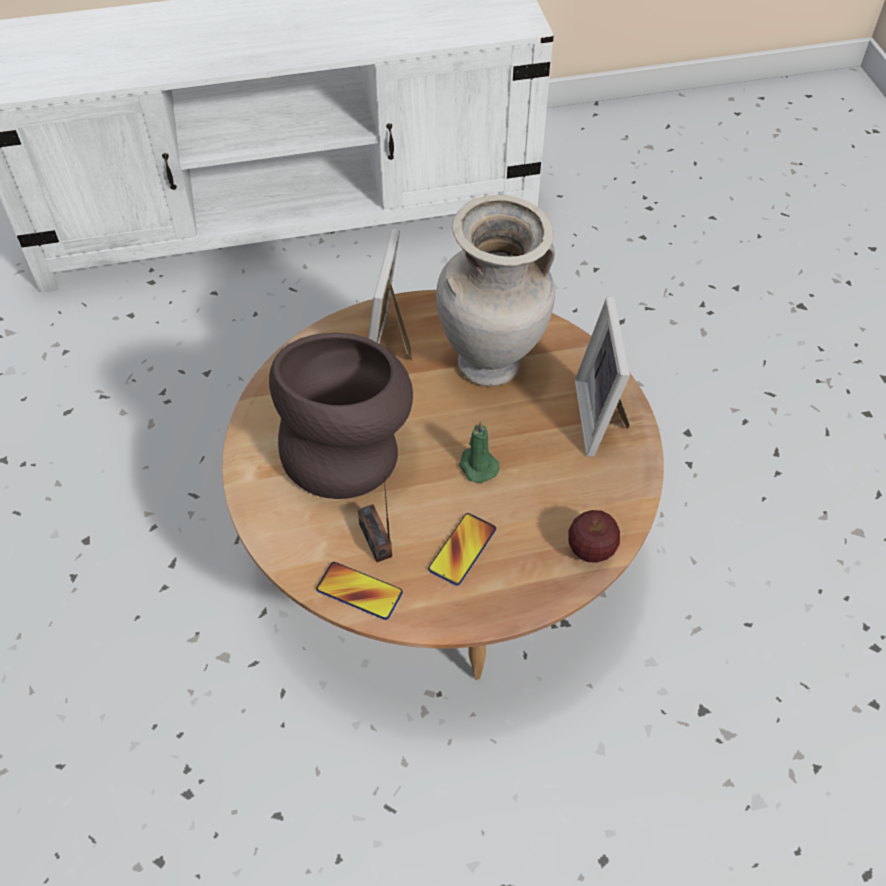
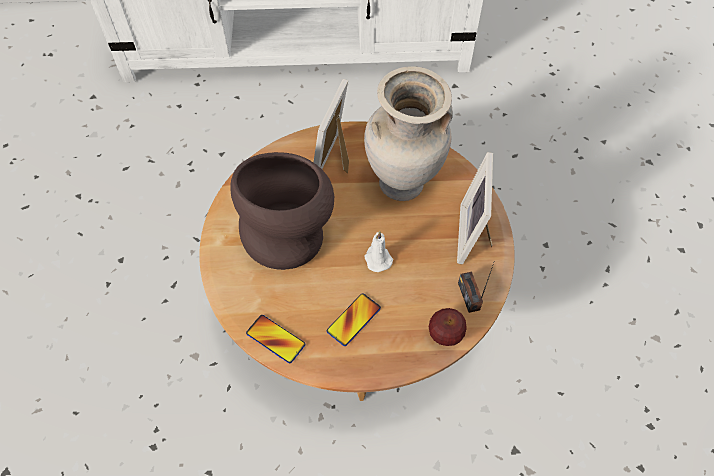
camera: 10 degrees right, 5 degrees up
(376, 540) = (295, 303): radio -> radio (469, 296)
(477, 465) = (377, 258): green candle -> white candle

